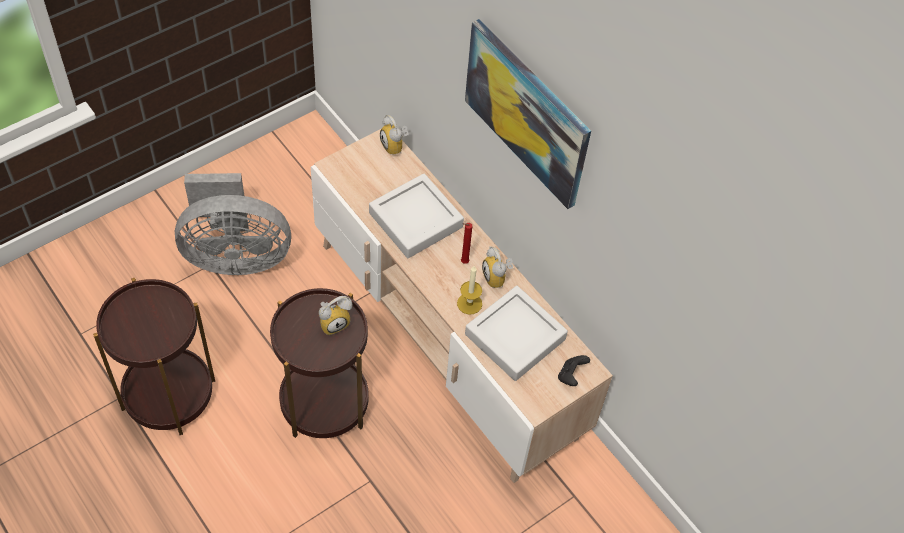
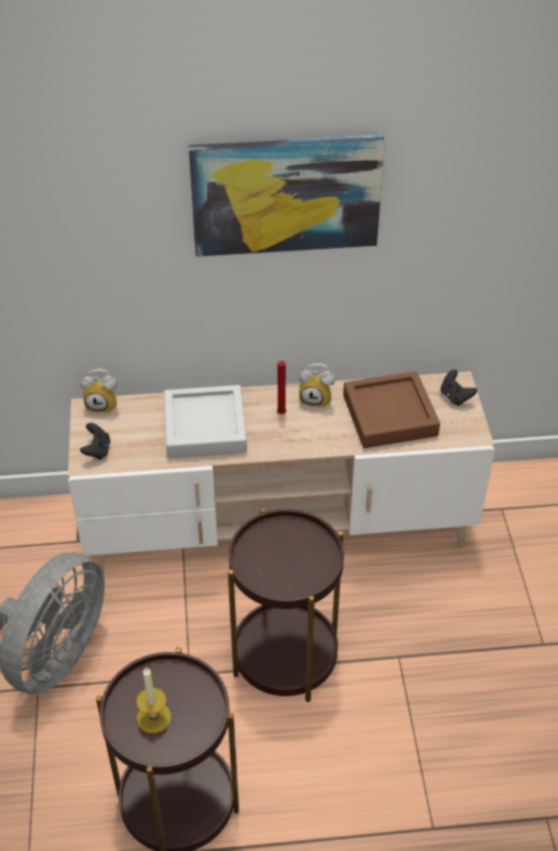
camera: 55 degrees left, 10 degrees down
(334, 322) = (282, 540): alarm clock -> none
(348, 167) = (97, 450): none -> black game controller
(469, 303) = (331, 430): candle -> candle (154, 717)
(515, 337) = (389, 415): grey tray -> brown tray

